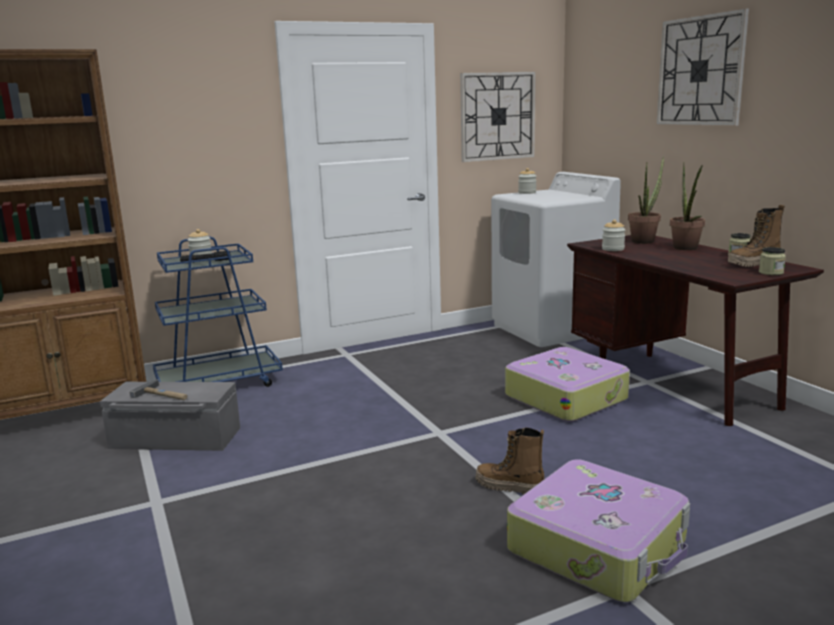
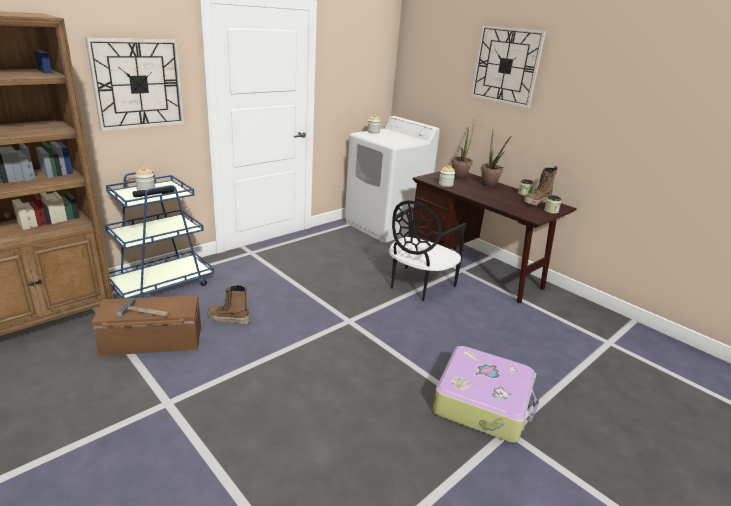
camera: 20 degrees left, 10 degrees up
(175, 438) = (152, 341): grey storage box -> brown storage box
(497, 116) = (355, 74): wall clock -> wall clock (138, 84)
(509, 487) = (413, 363): boot -> boot (228, 319)
(566, 397) = (418, 285): suitcase -> black chair

